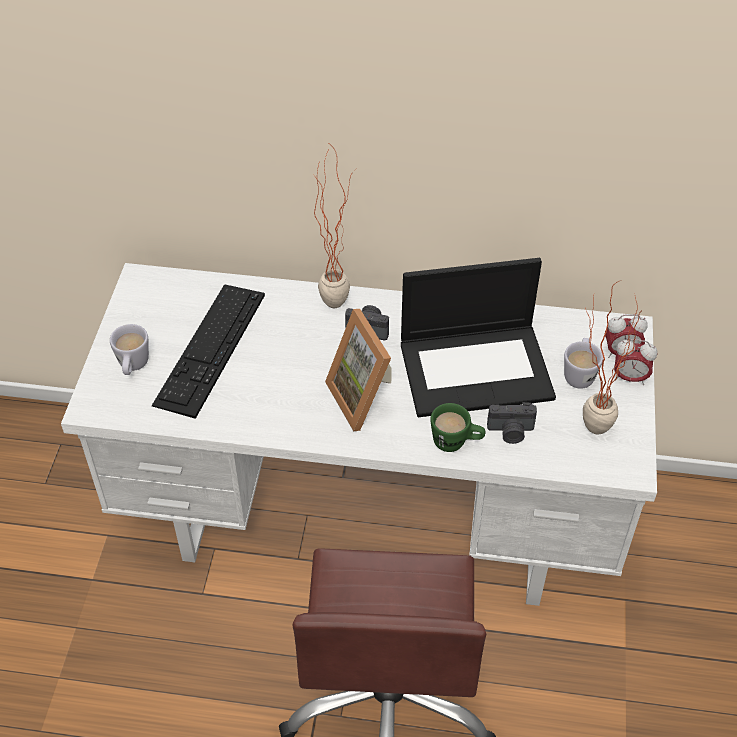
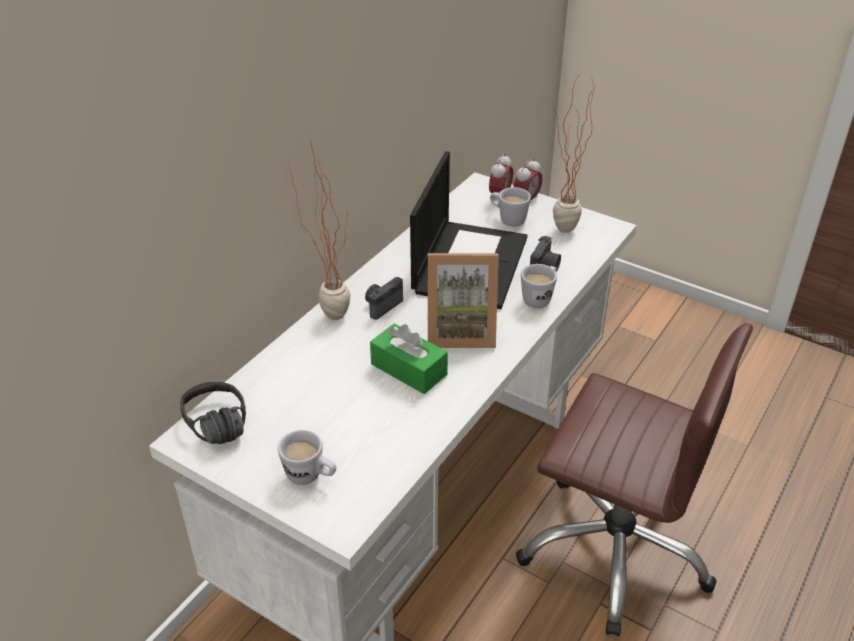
camera: 65 degrees left, 10 degrees down
(156, 284) = (205, 428): none -> black headphones
(210, 348) = (329, 411): keyboard -> none
(290, 380) = (409, 369): none -> green tissue box
(456, 443) = (540, 298): green mug -> white mug

